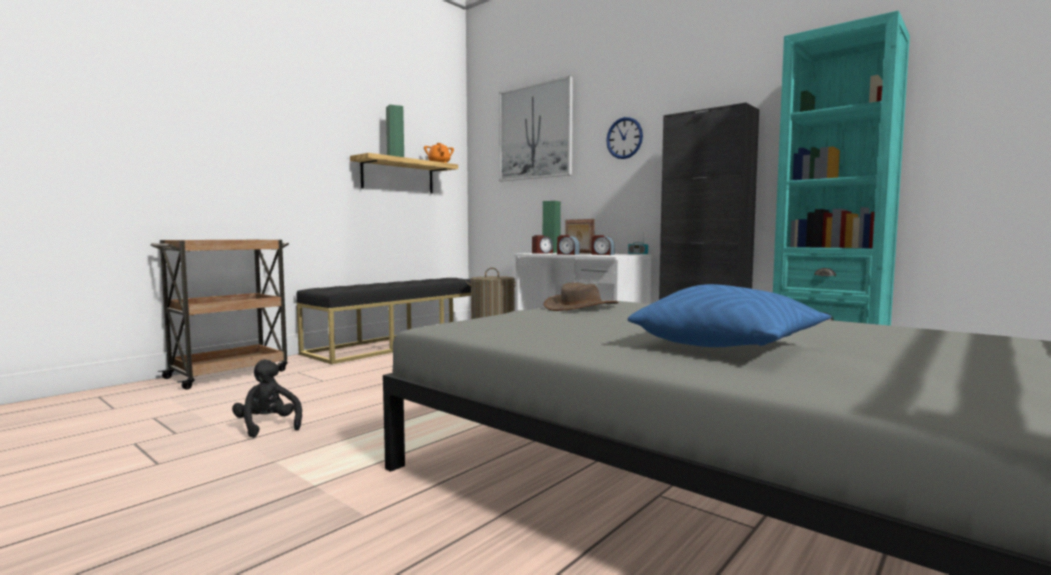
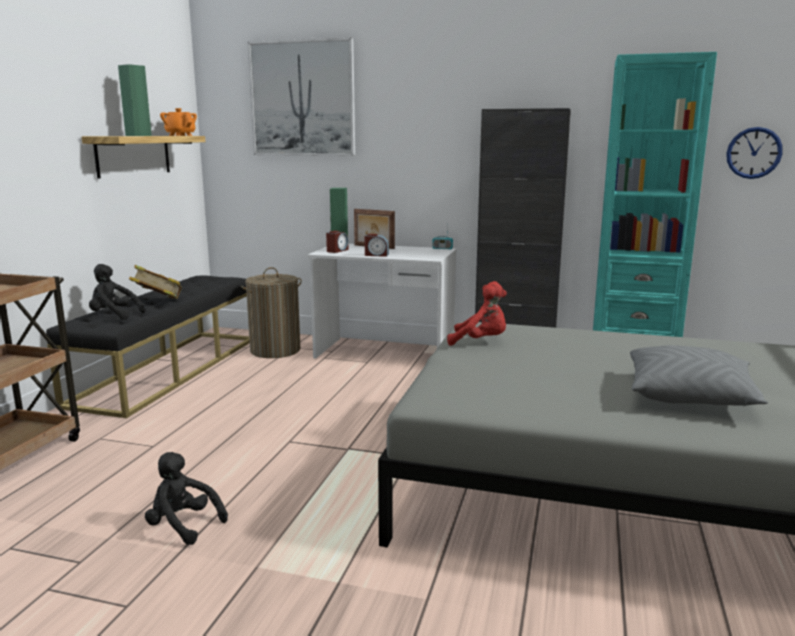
camera: 25 degrees left, 10 degrees up
(349, 288) = (114, 316): none -> black plush toy
(392, 284) = (158, 302): none -> book
(581, 307) = (480, 342): brown hat -> red plush toy
(602, 254) = (412, 253): alarm clock -> none
(624, 138) = (421, 120): wall clock -> wall clock (753, 153)
(727, 346) = (689, 396): blue pillow -> grey pillow

